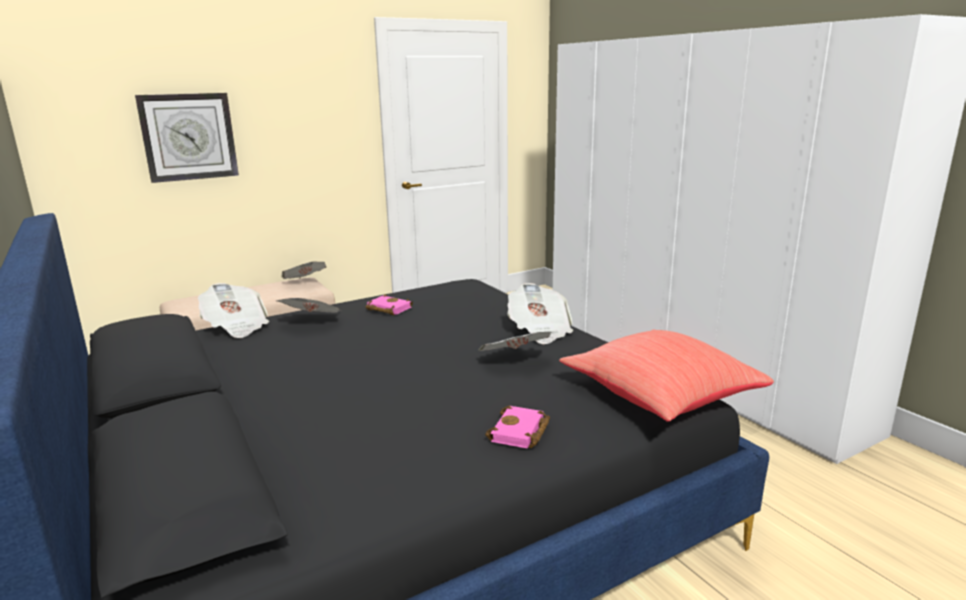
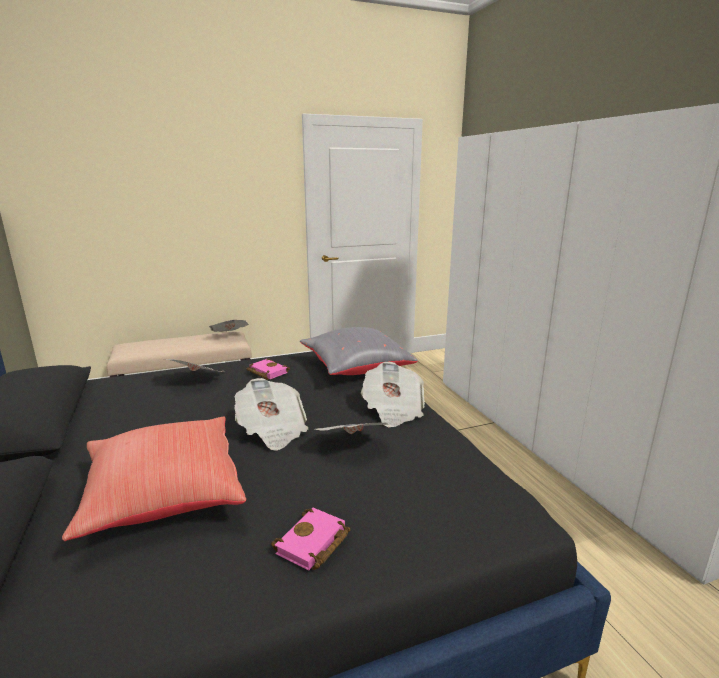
camera: 10 degrees right, 0 degrees up
(189, 137) = (139, 211): wall clock -> none
(236, 326) = (131, 379): newspaper -> newspaper (272, 430)
(481, 298) = (355, 368): none -> grey pillow
(658, 398) = (484, 515): red pillow -> red pillow (163, 496)

